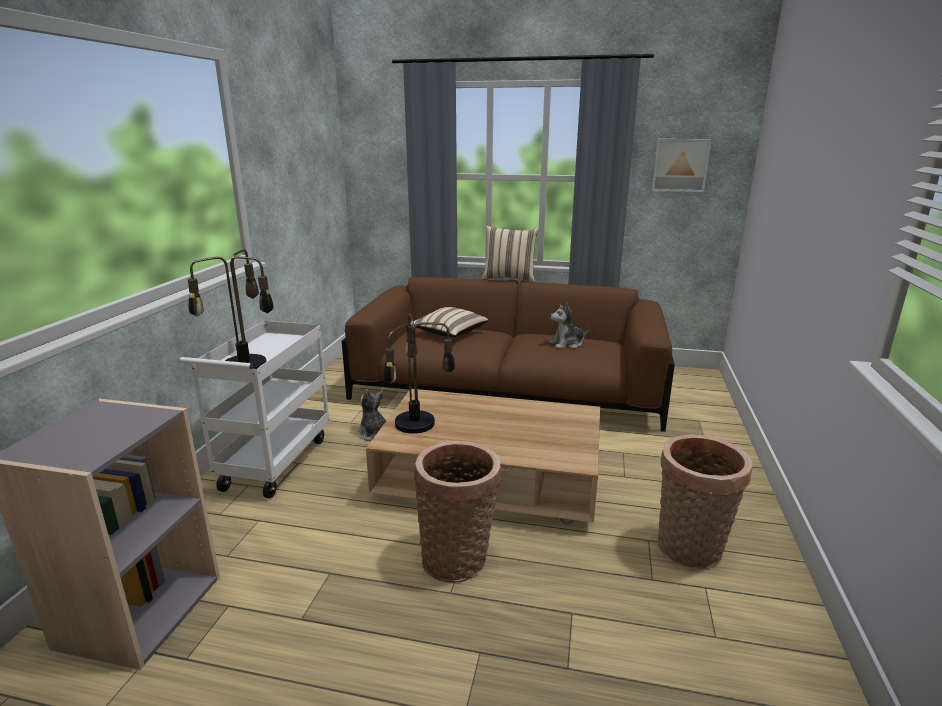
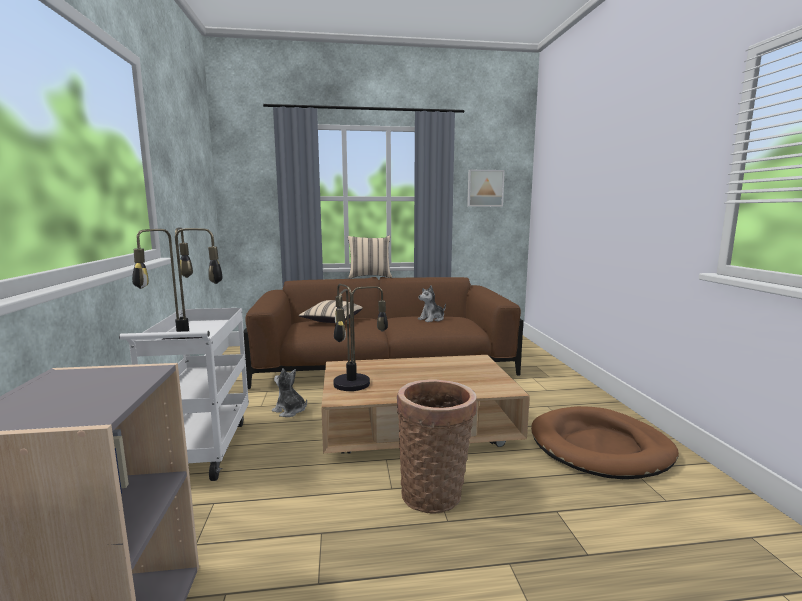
camera: 20 degrees left, 10 degrees down
(690, 551) = (600, 447): basket -> brown dog bed

